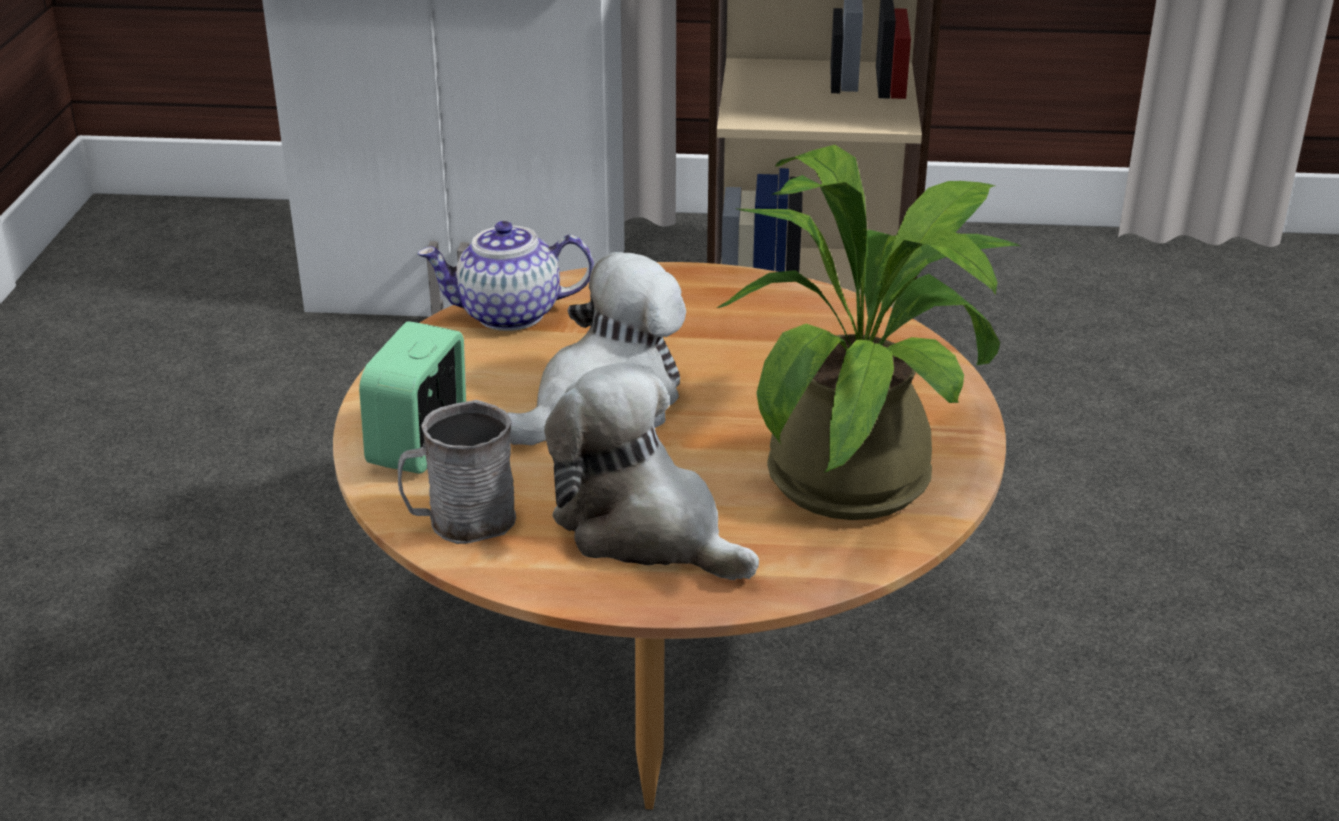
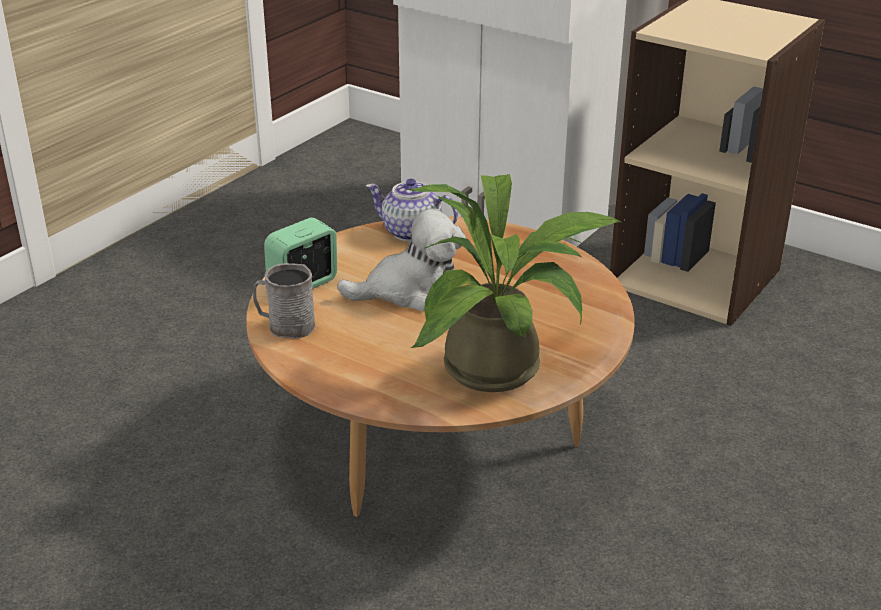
camera: 30 degrees right, 0 degrees up
(646, 529) = (365, 358): plush toy -> none

